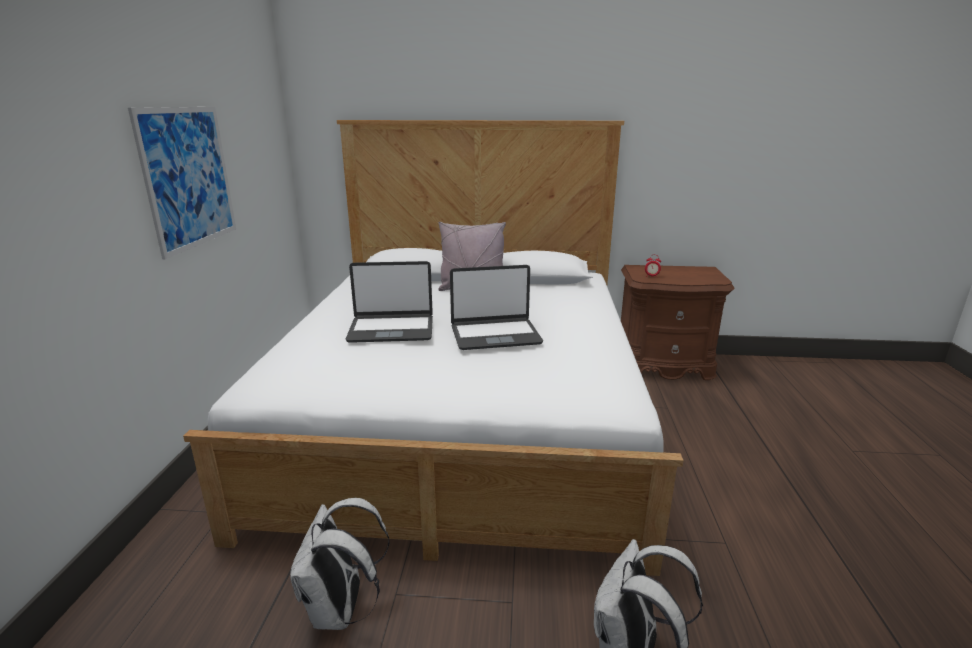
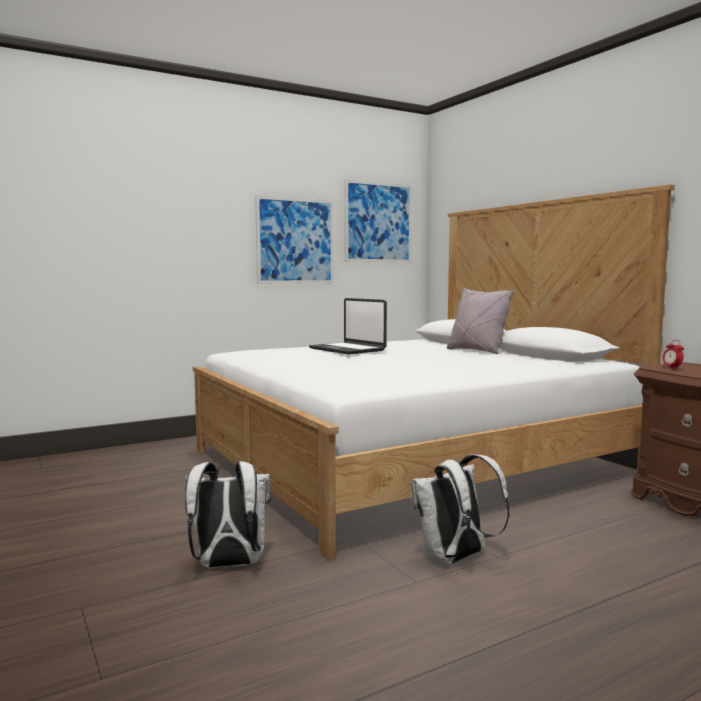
camera: 55 degrees right, 15 degrees down
(255, 133) = (378, 222): none -> picture
(341, 610) = (183, 485): white backpack -> white backpack (455, 558)
(495, 335) = (394, 361): laptop -> none

